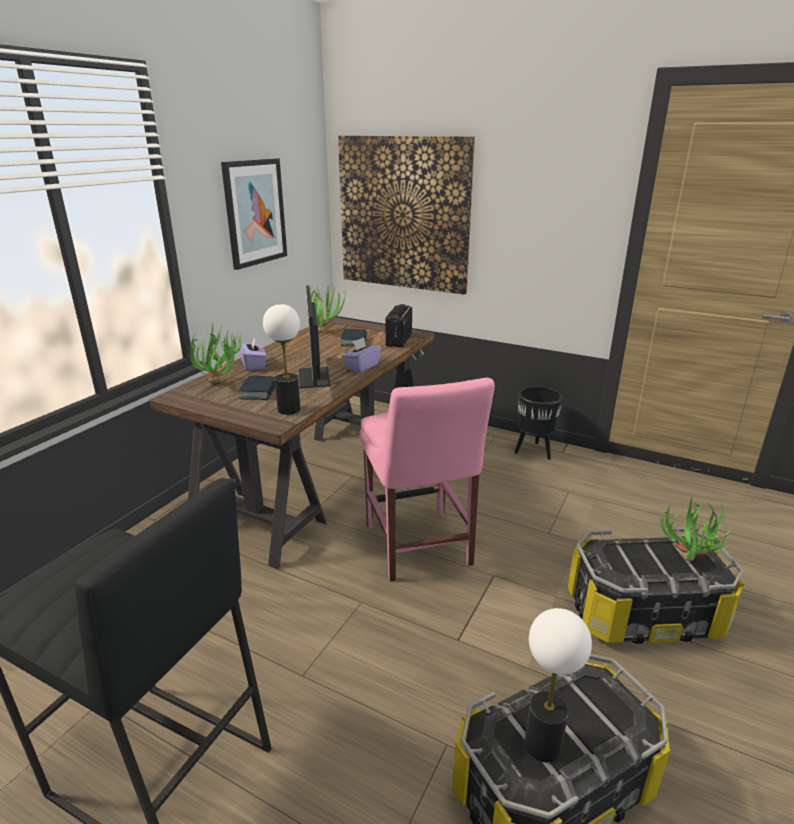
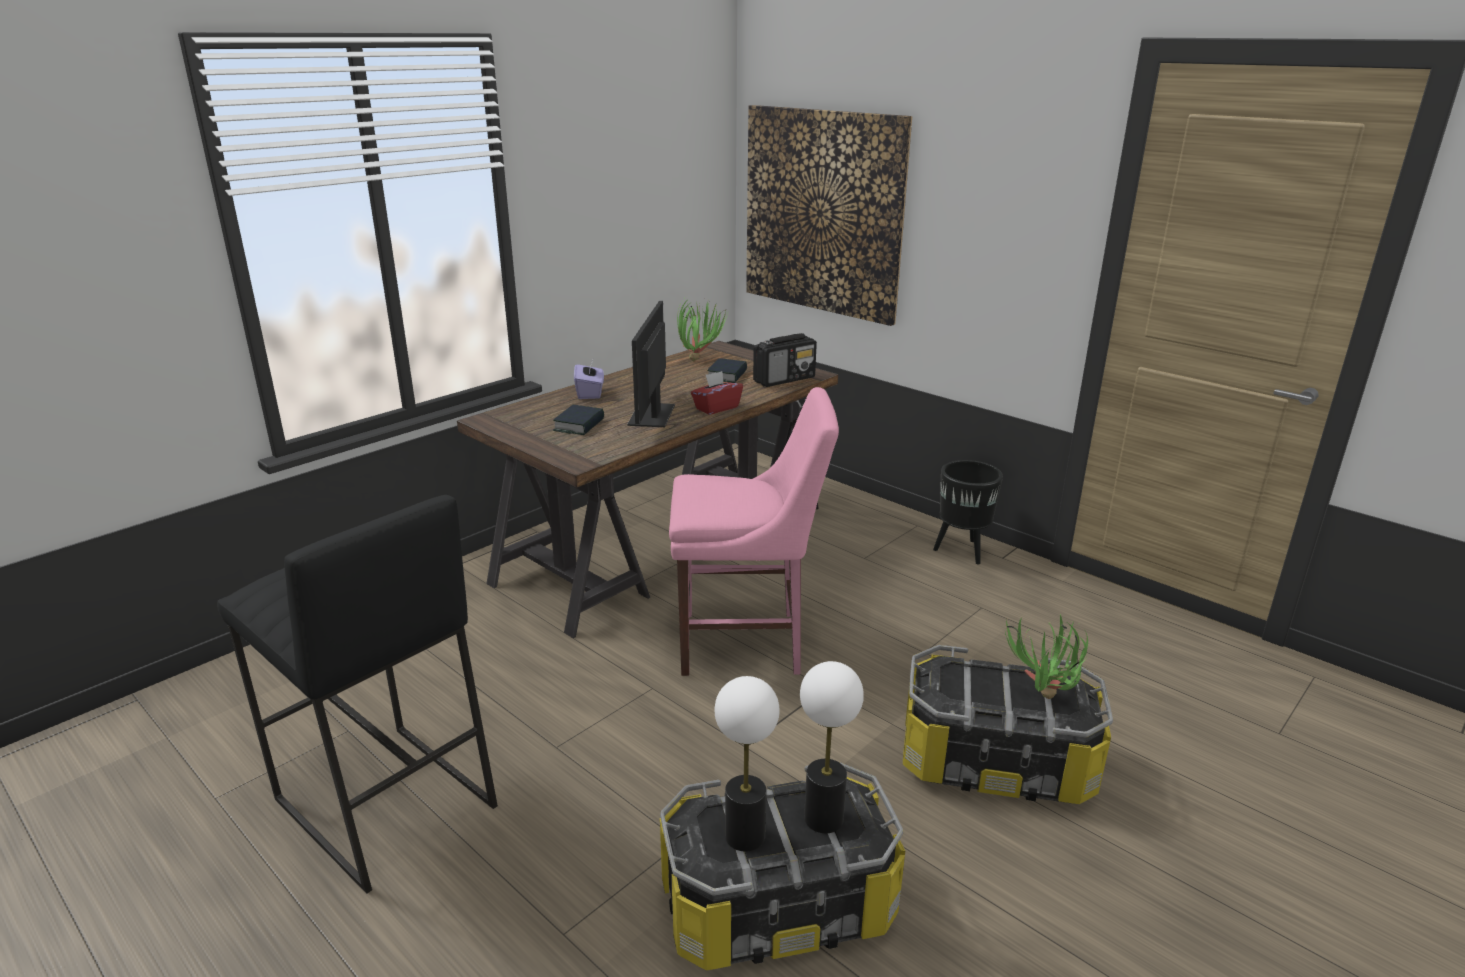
camera: 15 degrees right, 0 degrees up
(221, 384) = (542, 411): potted plant -> none
(255, 212) = (622, 204): picture -> none
(289, 409) = (601, 448): table lamp -> table lamp (823, 819)
(361, 366) = (716, 408): purple tissue box -> red tissue box
(399, 340) = (784, 379): radio -> radio turned 150 degrees counterclockwise
(419, 548) = (748, 643): pink chair -> pink chair turned 90 degrees counterclockwise

